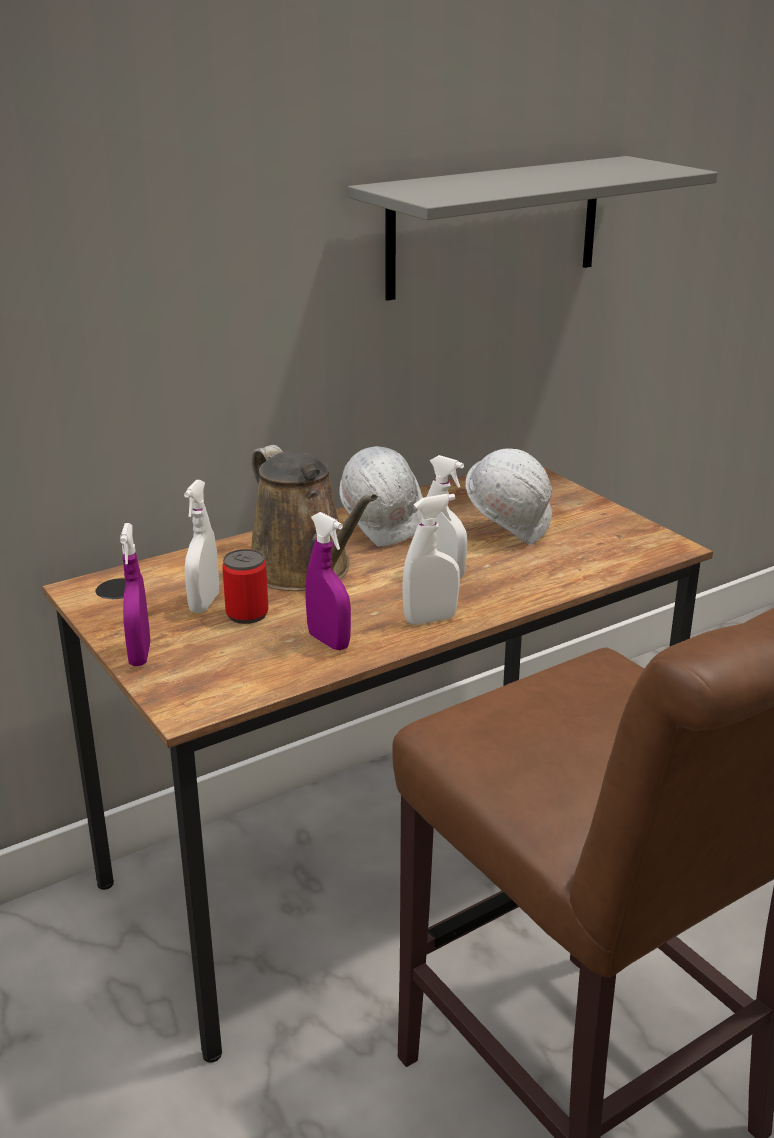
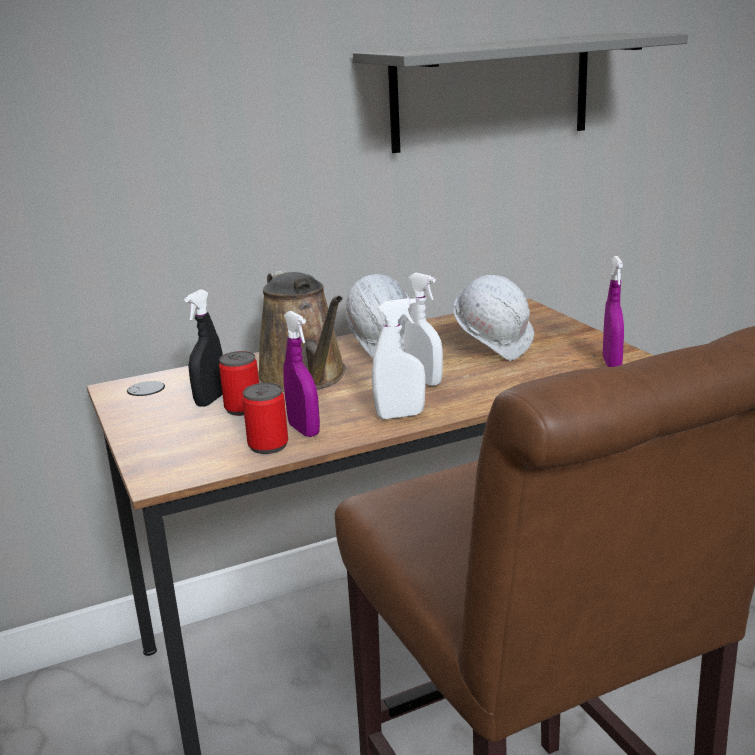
camera: 10 degrees right, 5 degrees down
(140, 655) = (140, 436): purple spray bottle -> purple spray bottle (611, 363)
(204, 603) = (211, 400): white spray bottle -> black spray bottle
(295, 662) = (268, 445): none -> can

